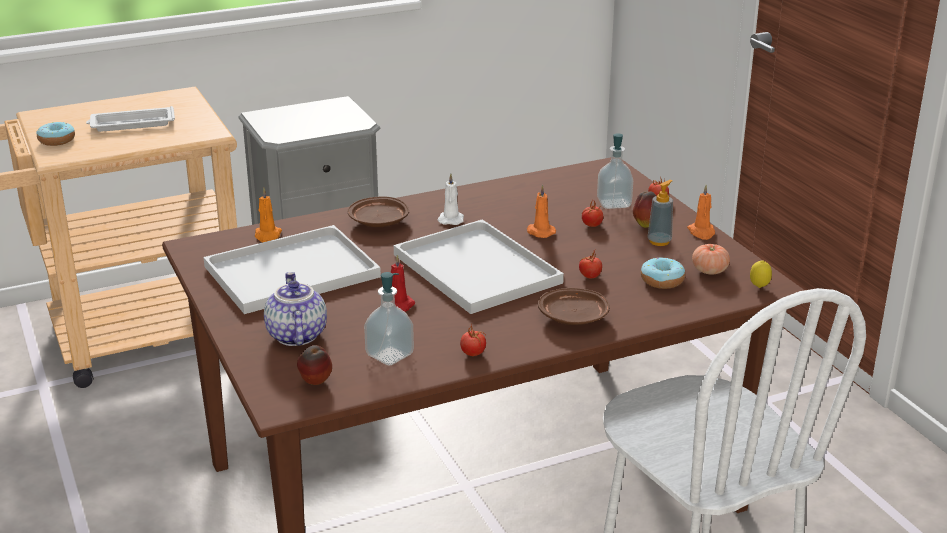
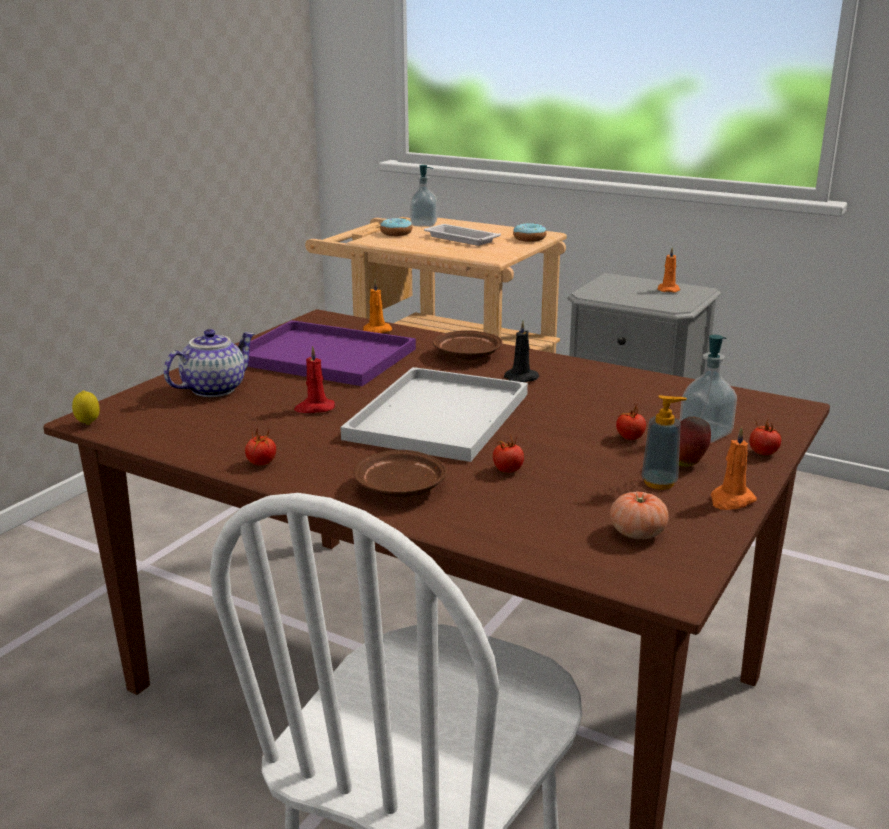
camera: 55 degrees right, 5 degrees down
(294, 270) = (328, 356): white tray -> purple tray
(315, 383) = (137, 419): apple -> none
(389, 355) = (218, 431): soap dispenser -> soap dispenser (424, 224)
(451, 219) = (522, 378): white candle -> black candle
(540, 232) = (566, 419): orange candle -> orange candle (668, 289)
(662, 281) = (562, 511): donut -> donut (529, 239)
(759, 287) = (647, 579): lemon -> lemon (88, 424)

